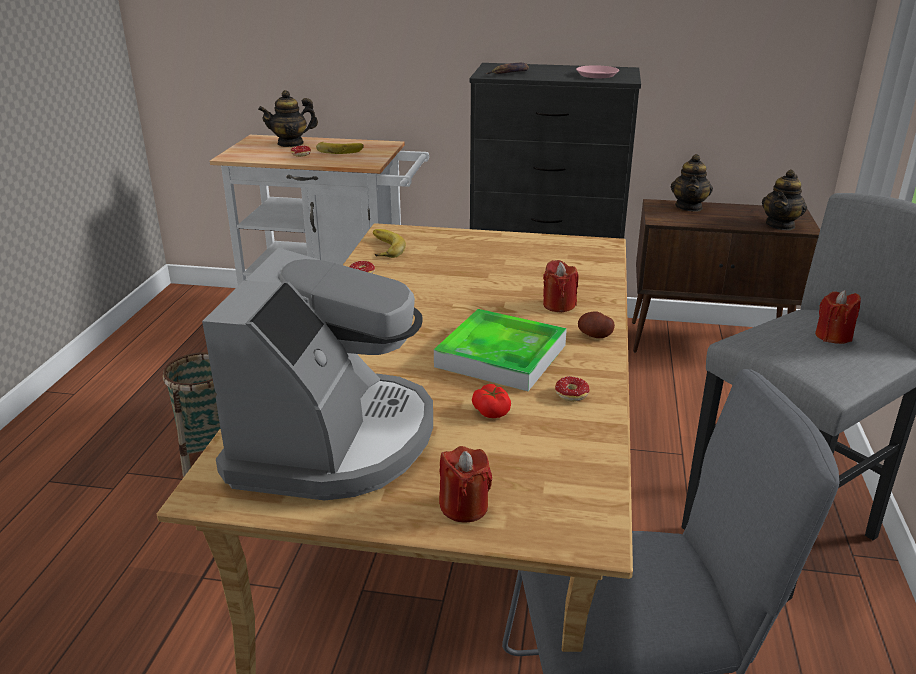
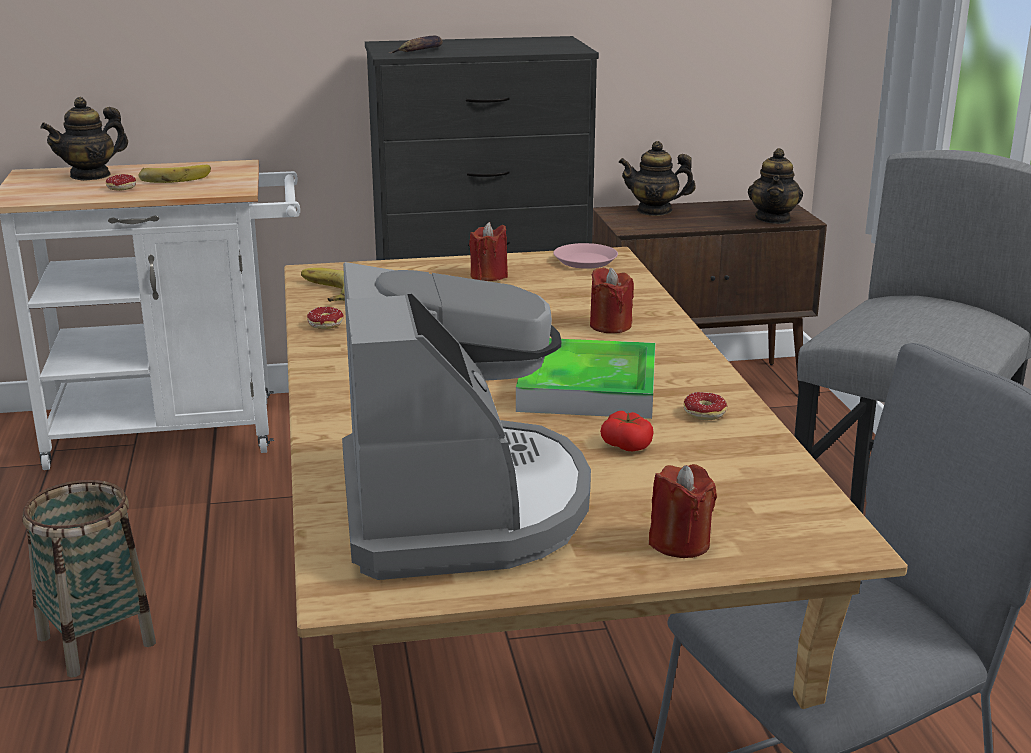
camera: 20 degrees left, 5 degrees down
(595, 335) = (679, 351): potato -> none
(597, 75) = (534, 46): pink plate -> pink plate (585, 261)
(689, 207) = (654, 211): teapot -> teapot turned 105 degrees clockwise
(833, 336) = (931, 316): red candle -> red candle (489, 276)

